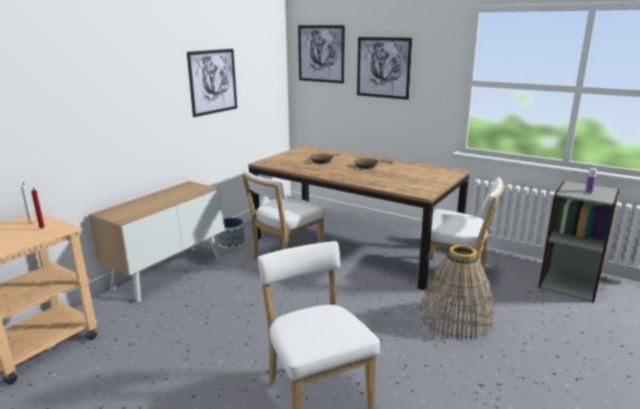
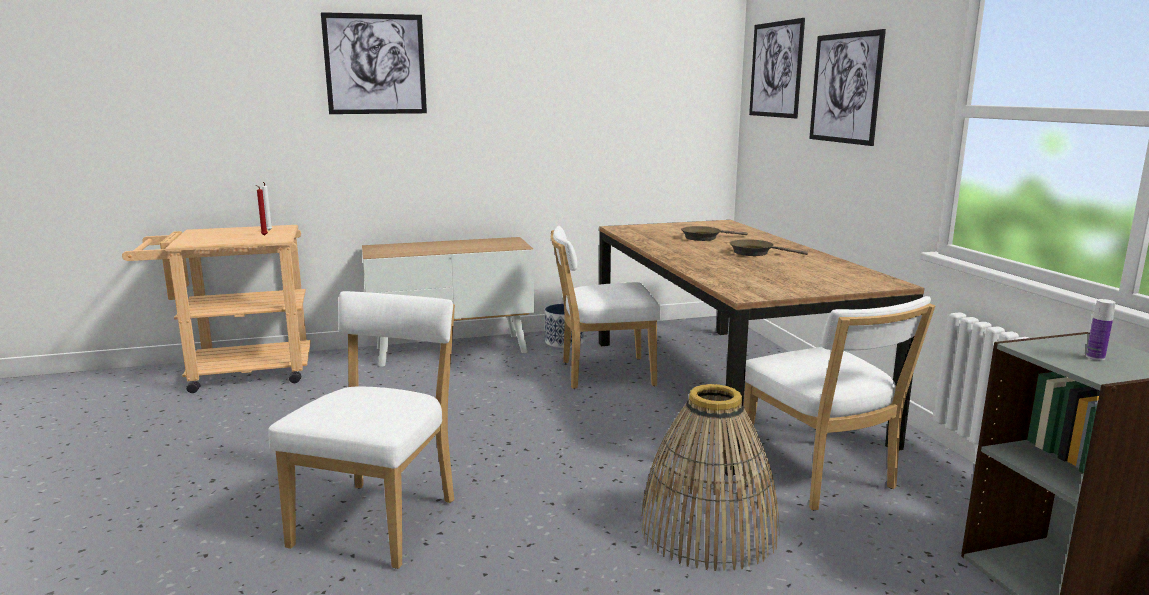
camera: 40 degrees right, 5 degrees down
(213, 82) = (580, 102): picture -> picture (375, 64)

